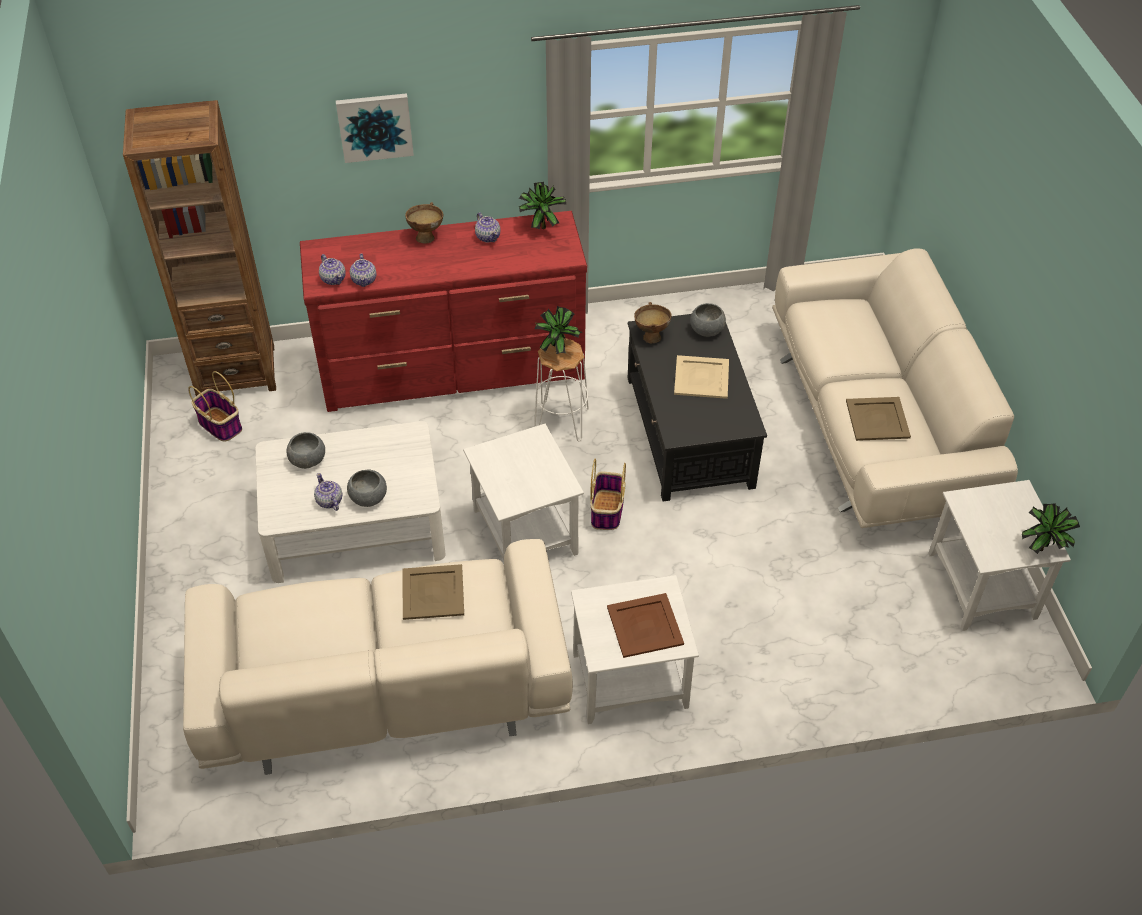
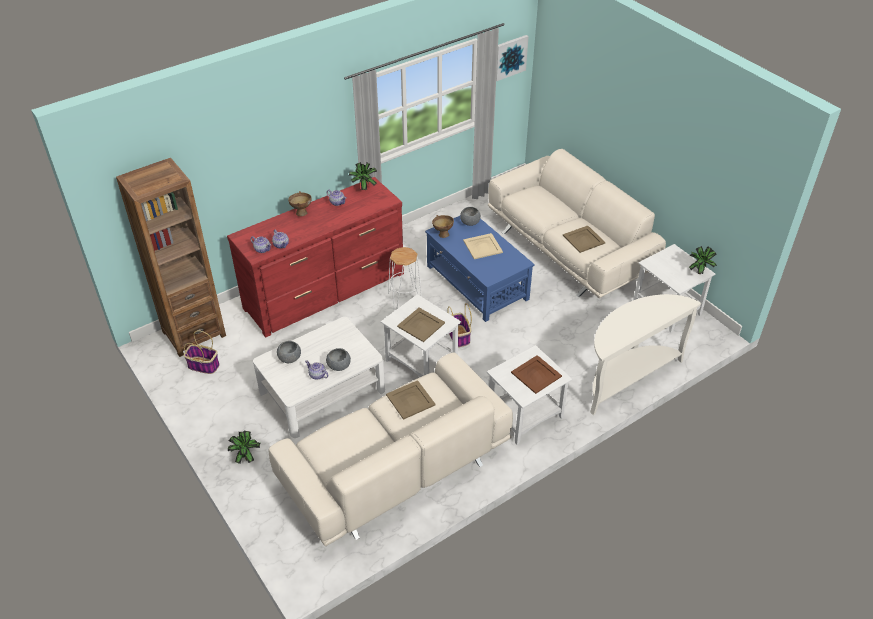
camera: 25 degrees left, 5 degrees down
(375, 126) = (259, 153): picture -> picture (510, 57)
(519, 476) = (421, 325): none -> beige tray
(557, 349) = (400, 254): potted plant -> potted plant (246, 457)
(689, 432) = (477, 283): black coffee table -> blue coffee table
(837, 681) = (627, 377): none -> white console table

